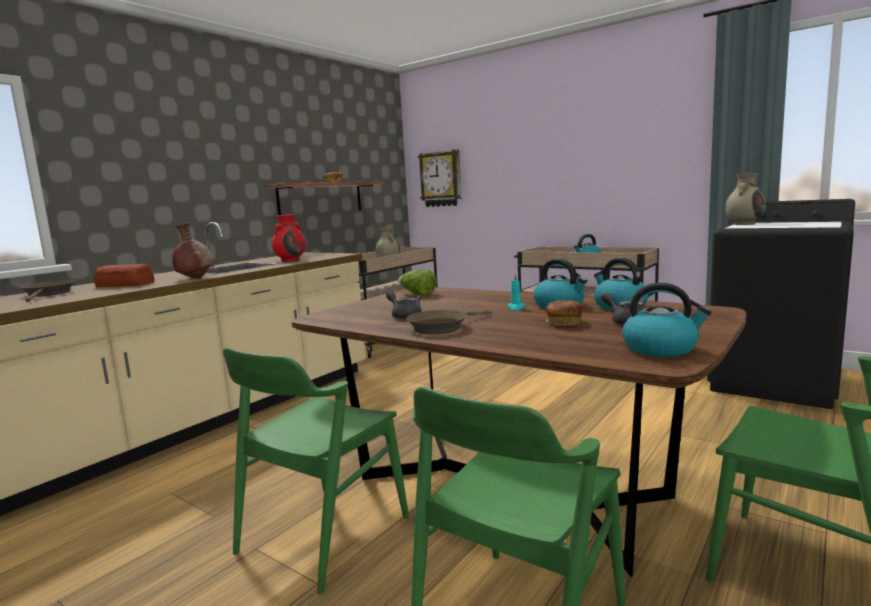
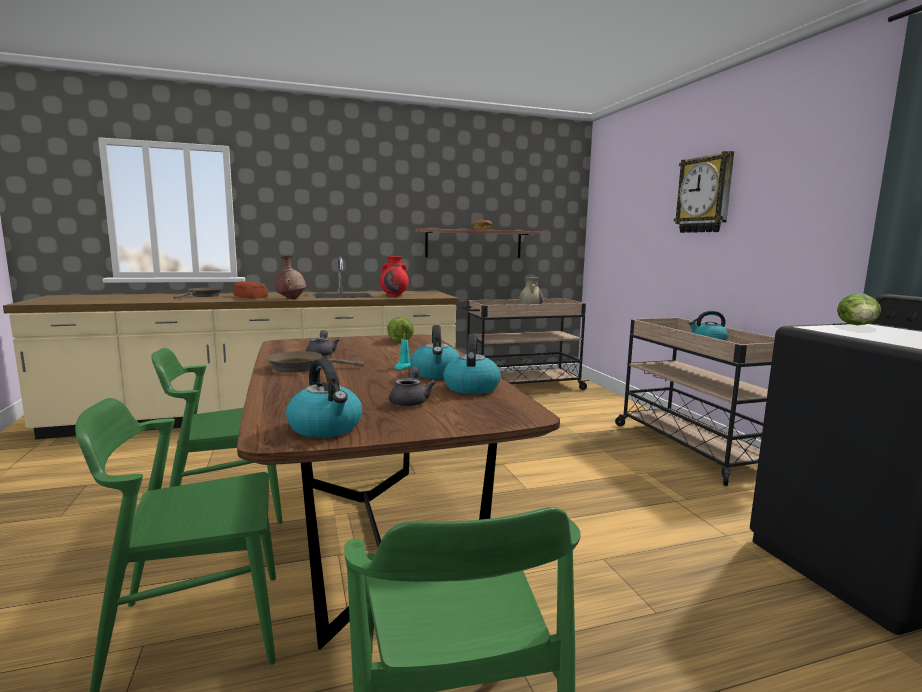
camera: 35 degrees right, 0 degrees up
(441, 179) = (610, 232): wall clock -> wall clock (705, 194)
(563, 323) = (372, 387): bread -> none
(744, 224) = (858, 326): beige vase -> lettuce

